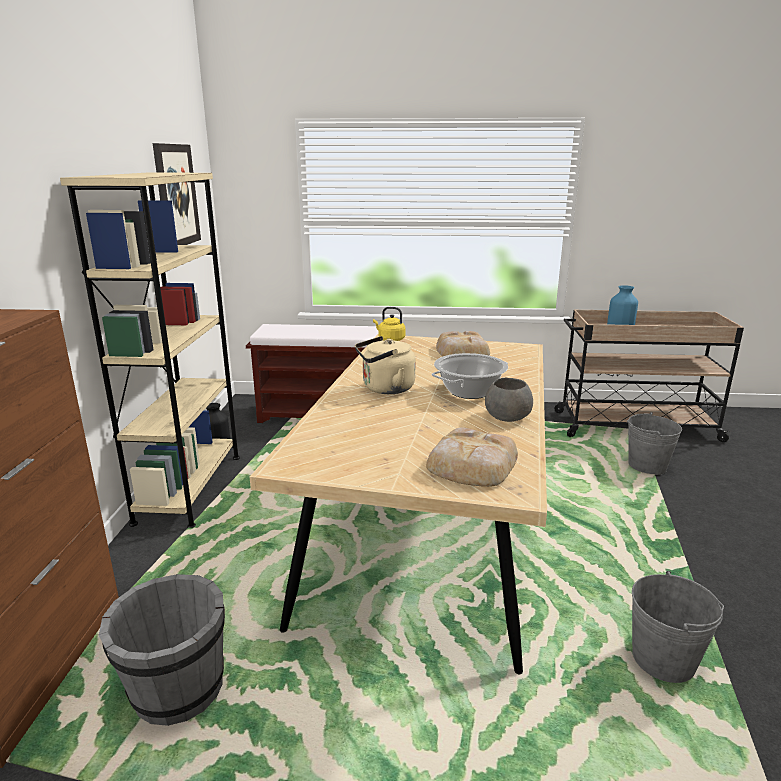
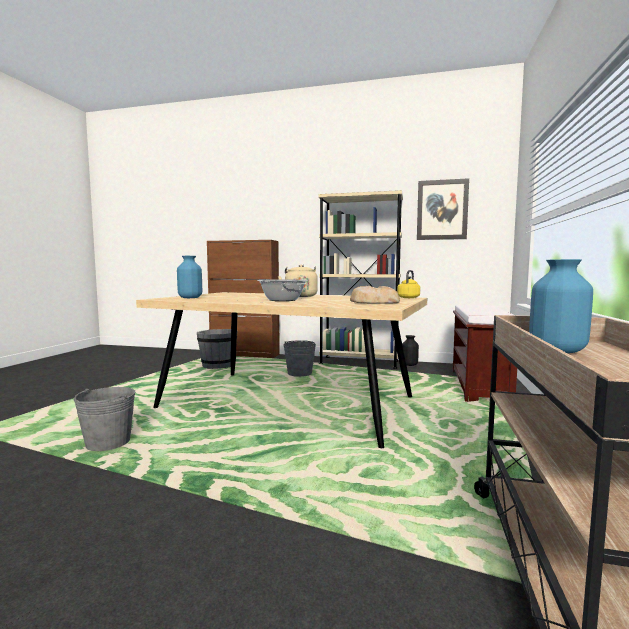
camera: 100 degrees right, 15 degrees down
(470, 465) = (190, 298): bread -> blue vase
(507, 417) = (235, 301): grey bowl -> none
(647, 466) = (384, 541): grey bucket -> grey bucket (299, 374)

